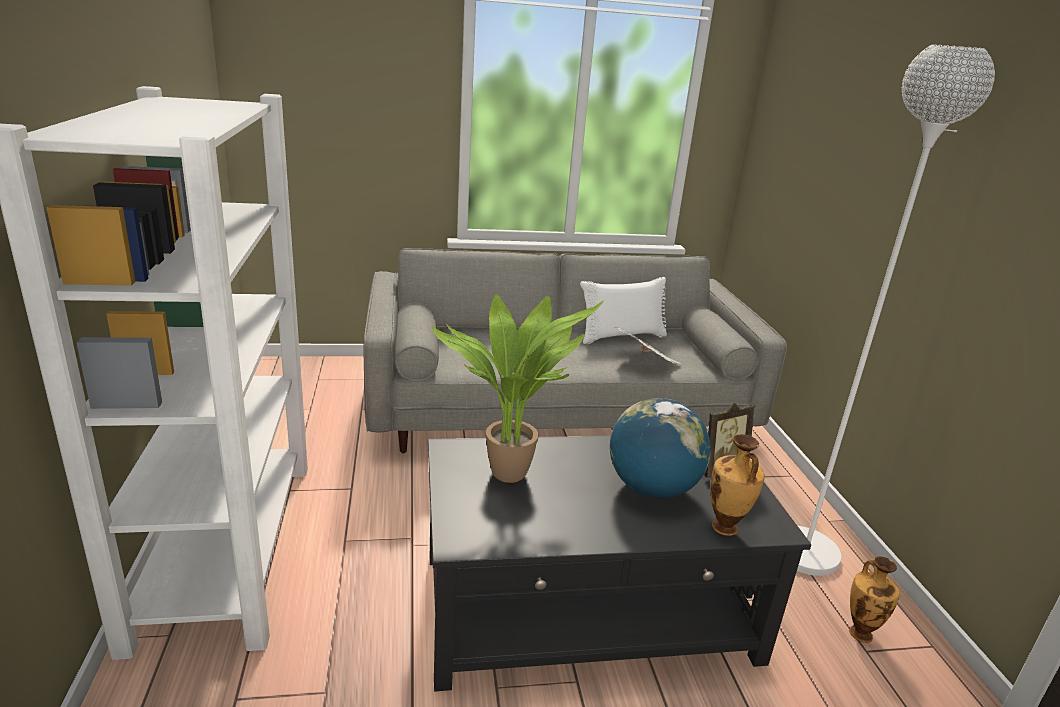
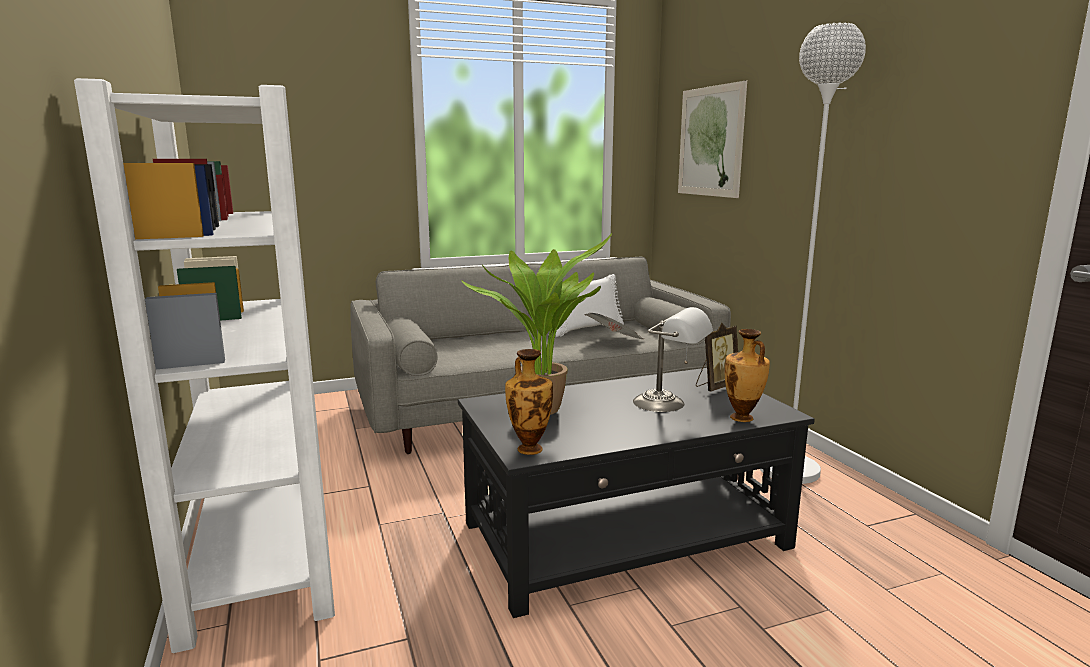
camera: 10 degrees left, 10 degrees down
(652, 488) = (669, 404): globe -> white table lamp
(807, 134) = (710, 141): none -> picture
(860, 632) = (856, 514): vase -> vase (529, 448)

